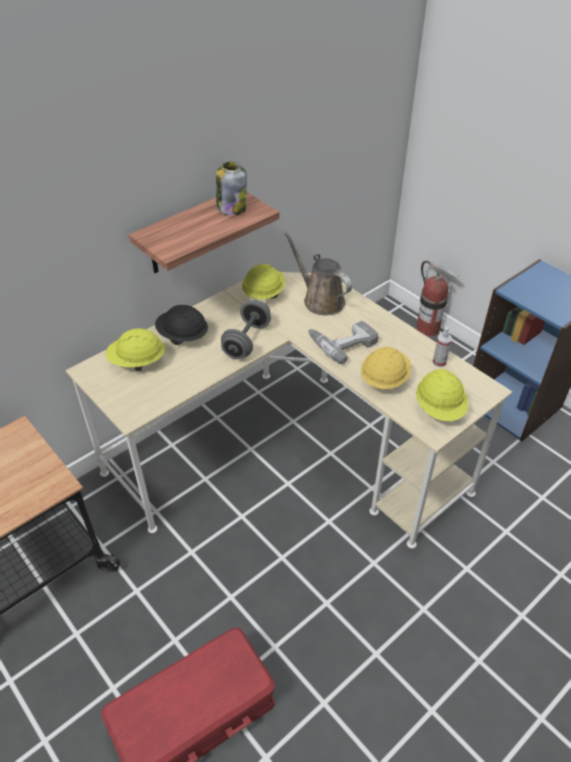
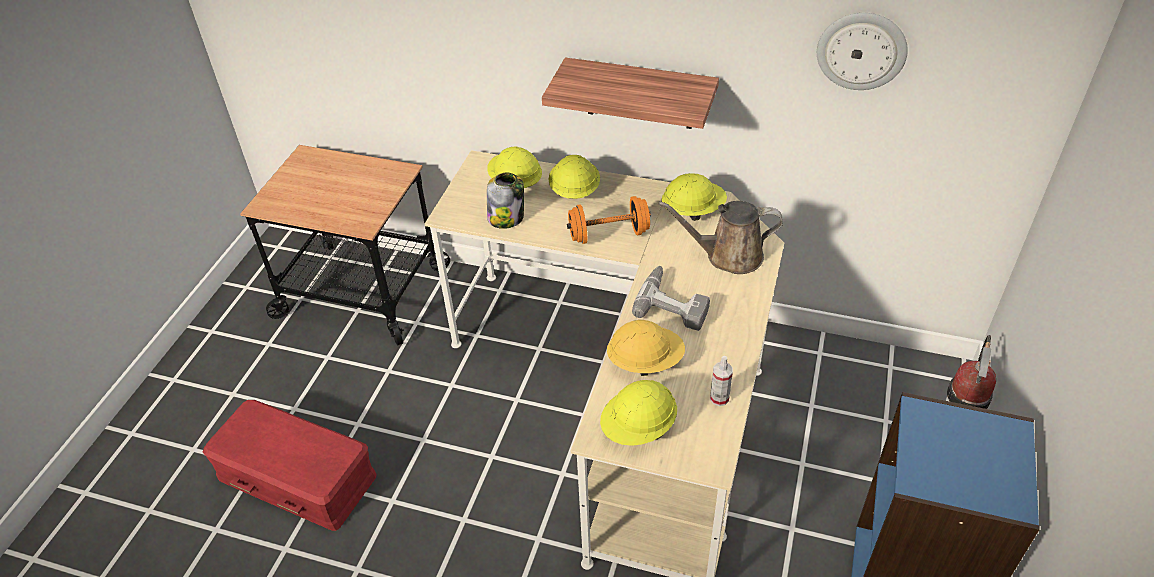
camera: 60 degrees right, 0 degrees up
(182, 337) = (574, 191): black hard hat -> yellow hard hat
(231, 208) = (673, 89): jar -> jar (506, 218)
(247, 341) = (609, 234): grey dumbbell -> orange dumbbell
(317, 120) = (861, 50): none -> wall clock
(320, 300) = (728, 256): brown watering can -> brown watering can turned 105 degrees counterclockwise

